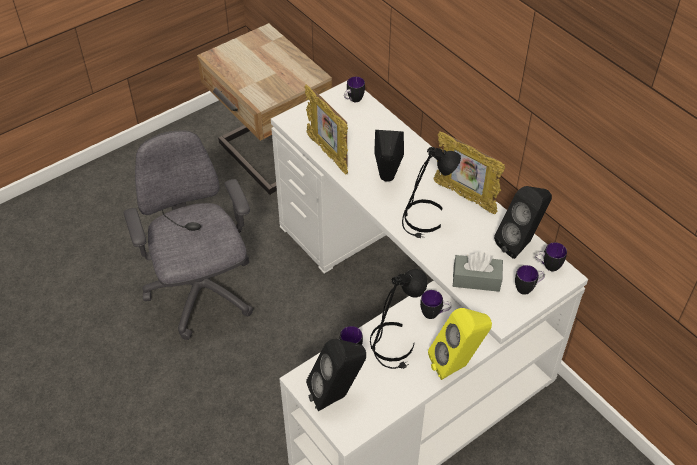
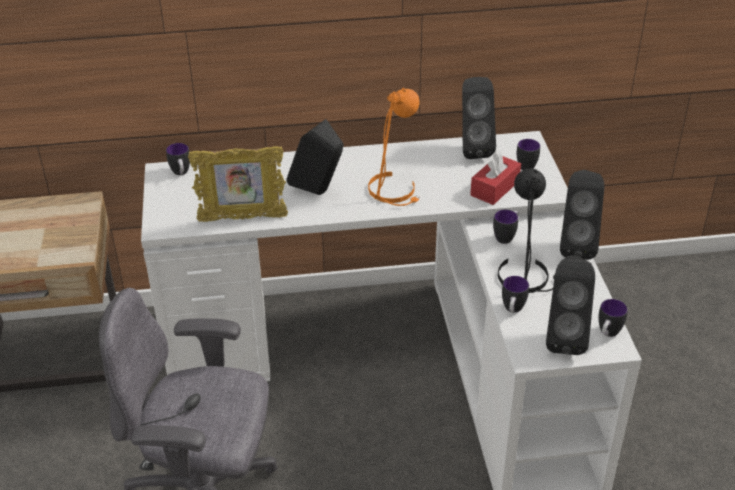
camera: 60 degrees left, 10 degrees down
(424, 219) = (394, 190): black table lamp -> orange table lamp
(457, 365) = (576, 246): yellow speaker -> black speaker
(465, 197) = (387, 156): picture frame -> none
(476, 279) = (495, 188): grey tissue box -> red tissue box
(547, 266) = (510, 144): mug -> mug (607, 334)

